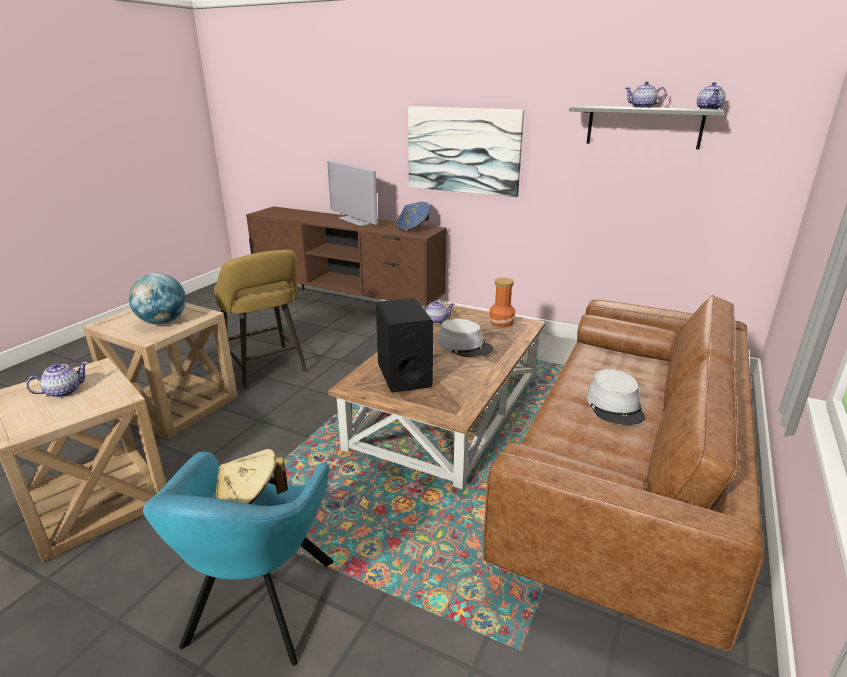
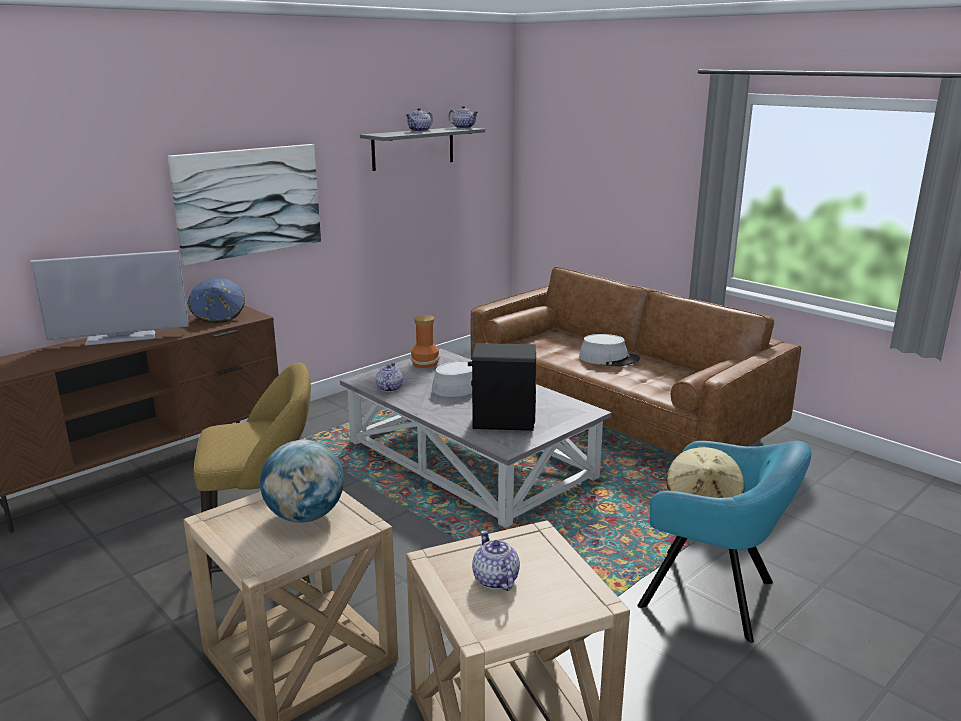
camera: 70 degrees left, 5 degrees down
(449, 410) = (471, 459): brown coffee table -> grey coffee table

